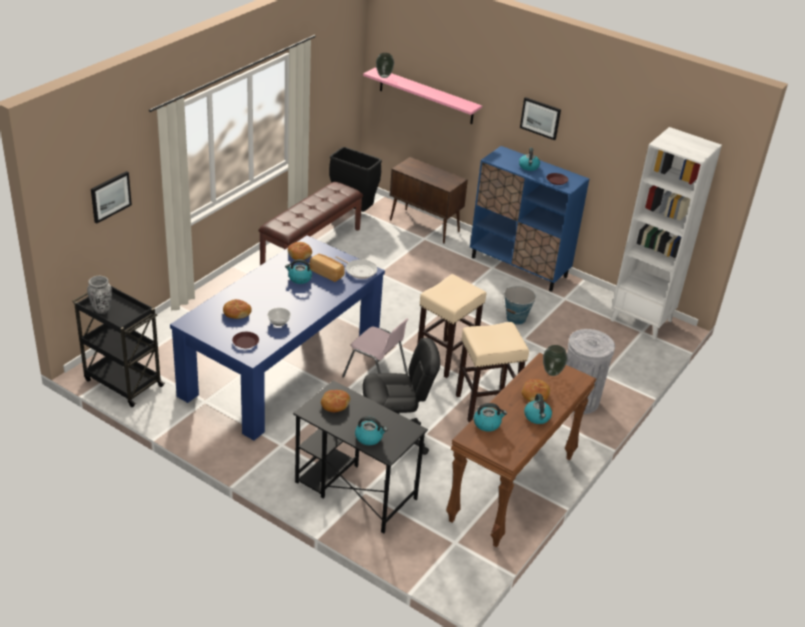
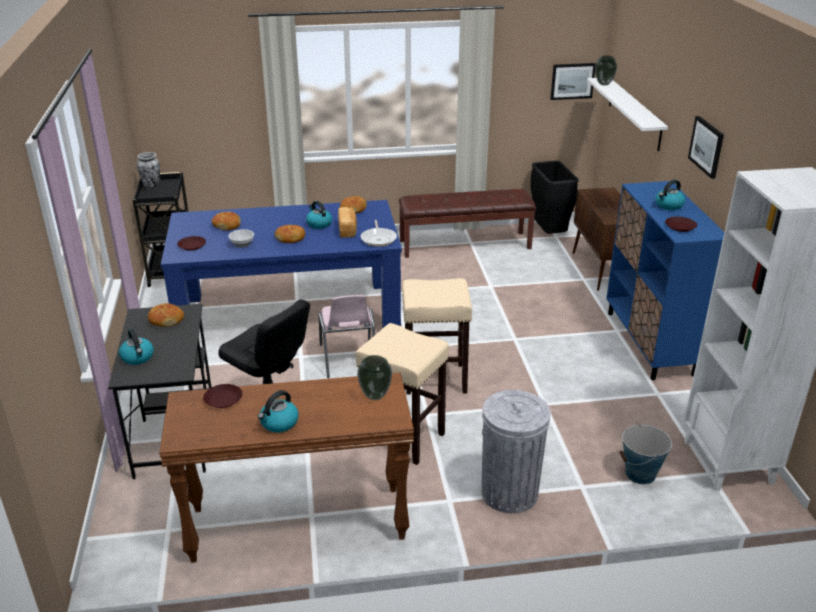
camera: 50 degrees right, 5 degrees down
(110, 196) = (208, 93): picture -> picture (572, 81)
(426, 96) = (634, 113): pink shelf -> white shelf
(487, 424) = (223, 399): kettle -> brown plate
(516, 318) = (567, 383): bucket -> bucket (640, 474)
(535, 394) = (319, 403): bread -> bread (290, 238)

